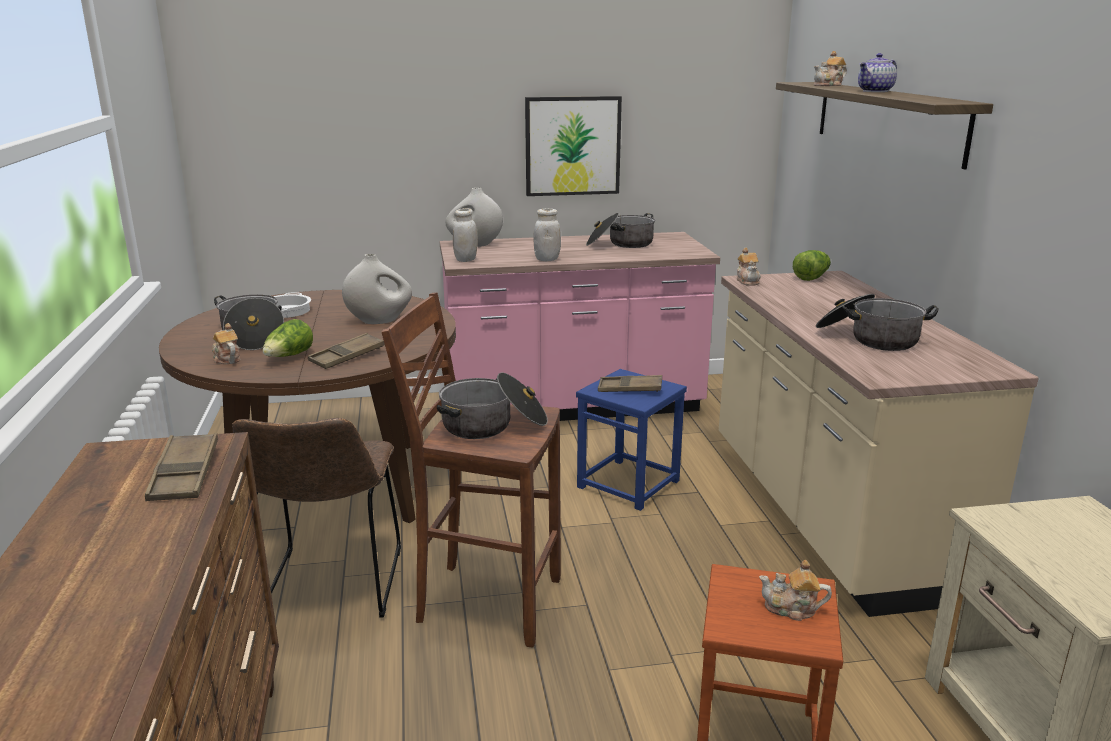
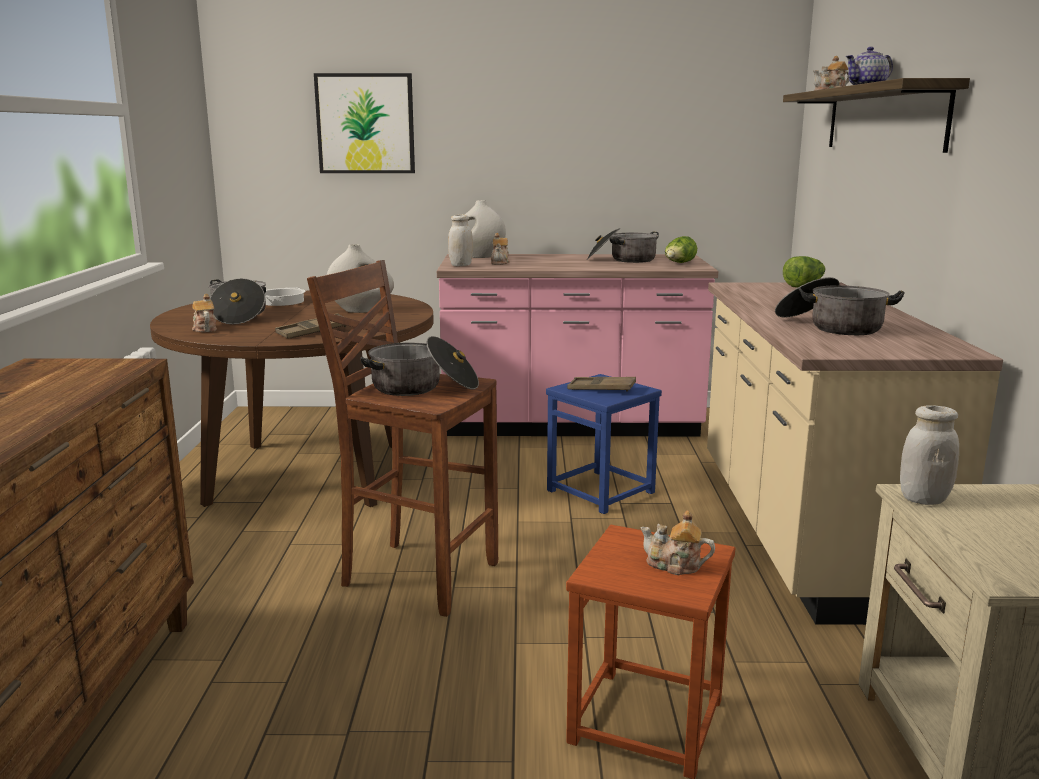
camera: 10 degrees right, 5 degrees down
(185, 474) = (89, 379): brown tray -> none
(289, 356) = (261, 330): lettuce -> lettuce (679, 263)
(331, 588) = (274, 552): brown chair -> none
(547, 259) = (540, 267): white jar -> white jar (923, 499)
(572, 146) = (581, 164): picture -> picture (365, 124)
(748, 281) = (733, 286): teapot -> teapot (500, 262)

